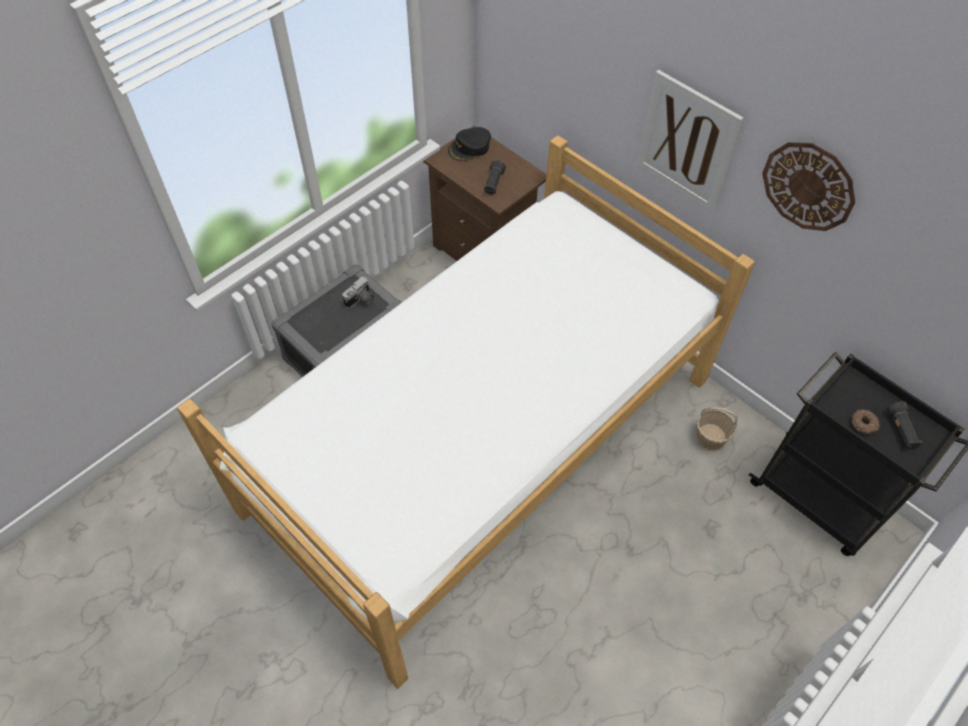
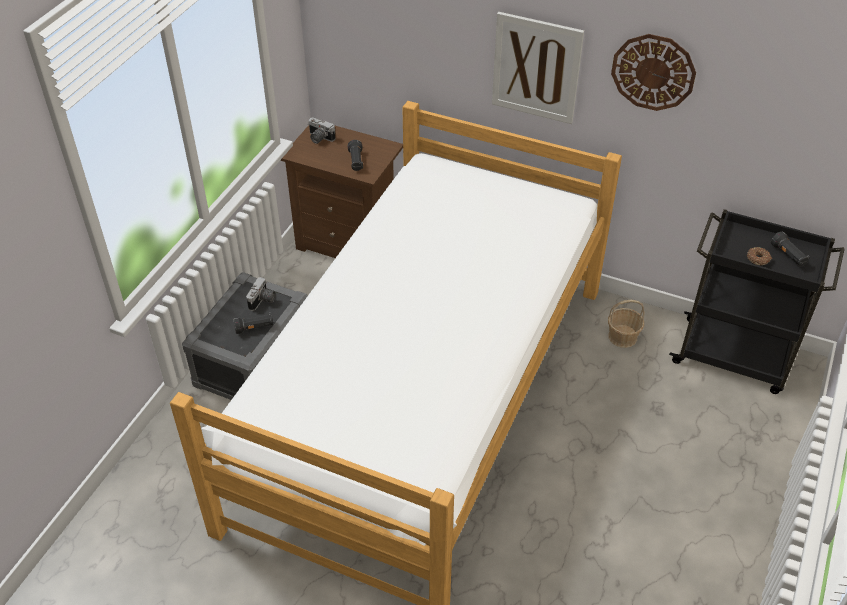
camera: 20 degrees left, 10 degrees down
(341, 326) = (255, 328): none -> black flashlight
(469, 148) = (319, 138): black cap -> camera

